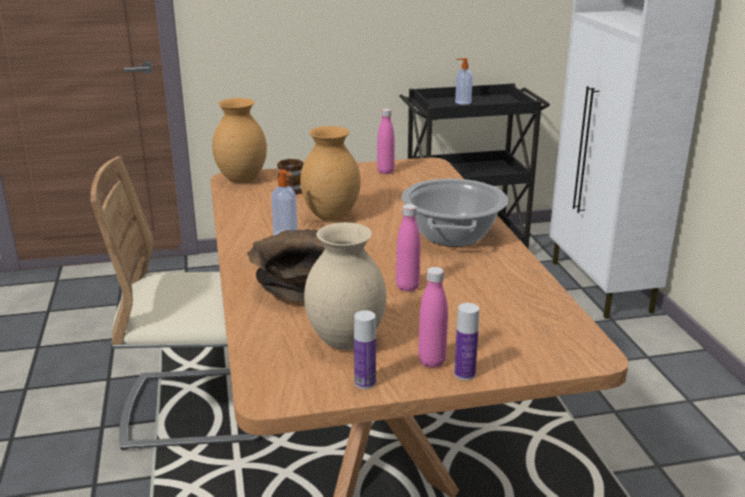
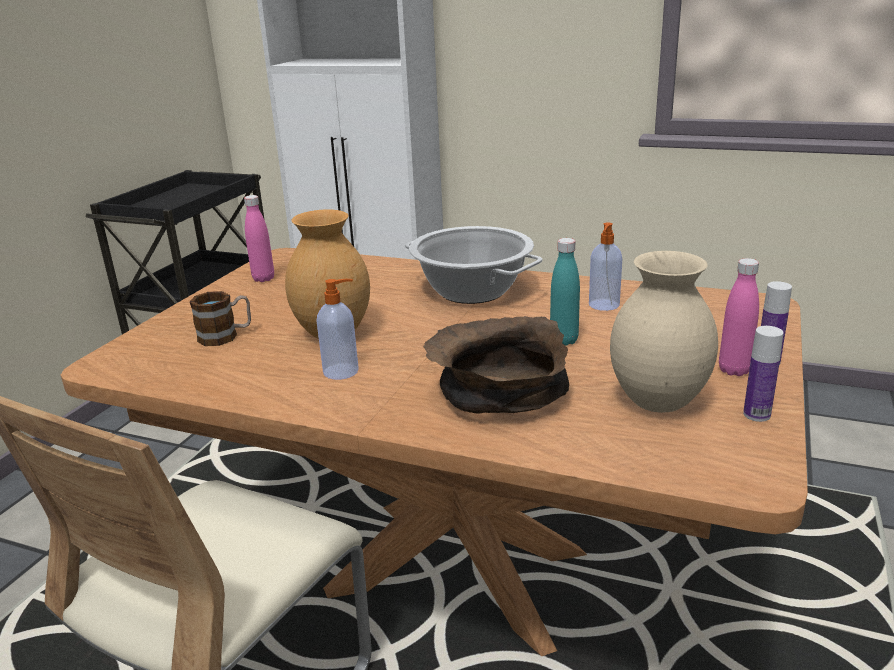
camera: 55 degrees left, 0 degrees up
(242, 180) = (121, 360): brown vase -> none
(407, 287) = (564, 340): pink bottle -> turquoise bottle
(462, 102) = (165, 202): soap dispenser -> soap dispenser (603, 305)

